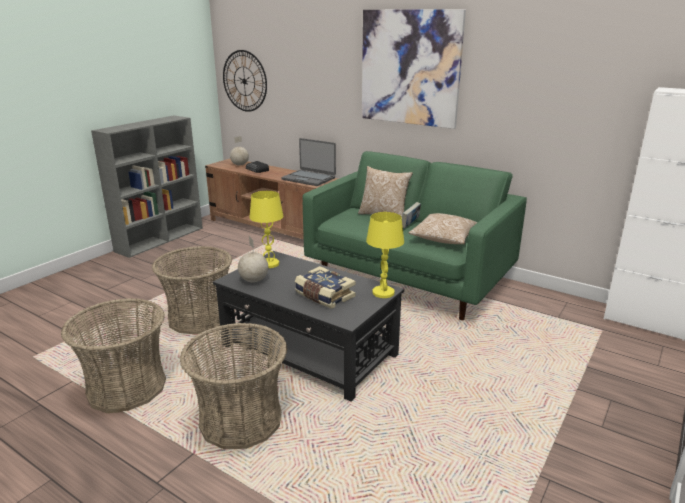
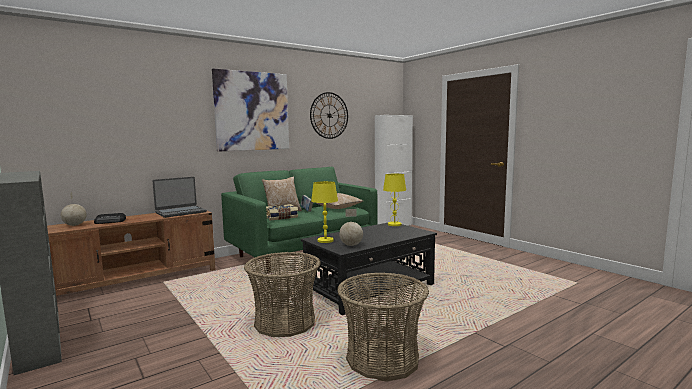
camera: 70 degrees left, 15 degrees down
(241, 421) = (443, 315): basket -> none
(244, 81) = (57, 132): wall clock -> wall clock (329, 115)
(324, 296) = (390, 233): book -> book (281, 218)

